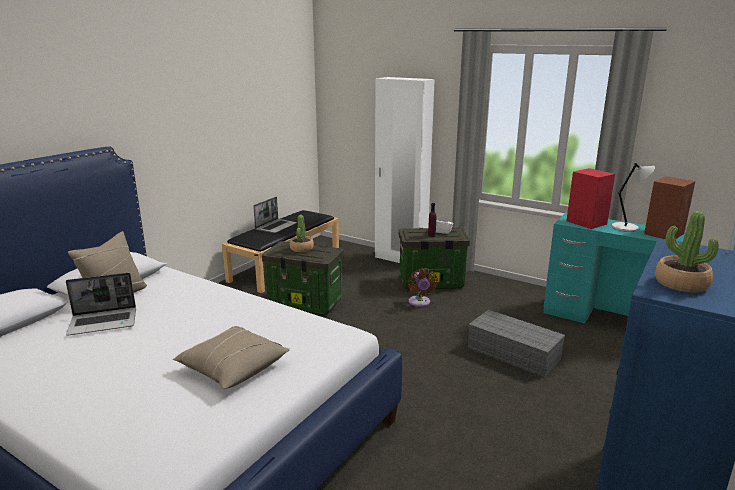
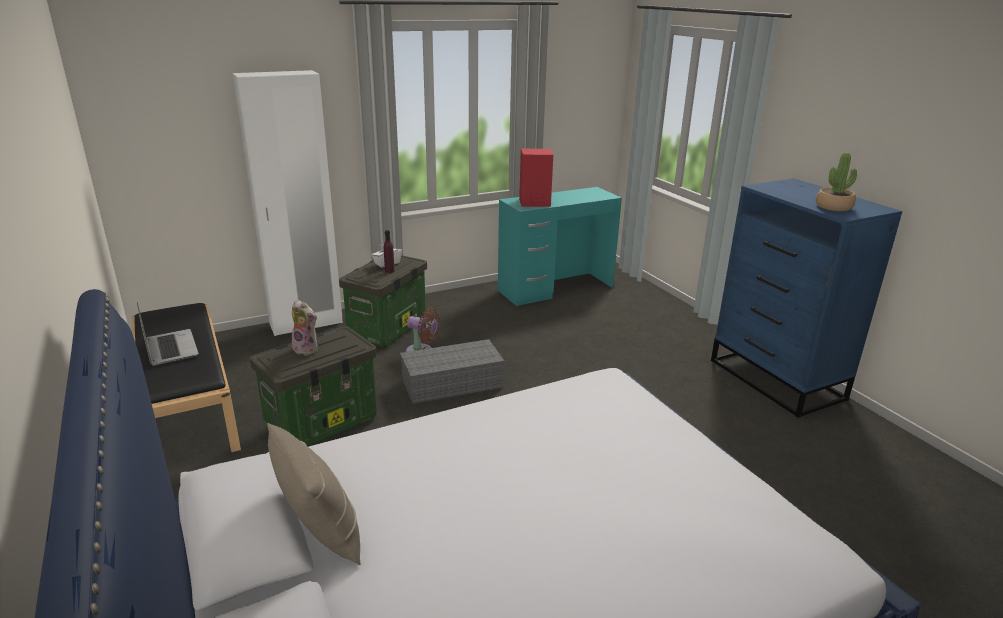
camera: 60 degrees left, 5 degrees up
(104, 322) = (410, 556): laptop -> none
(233, 368) = (635, 464): beige pillow -> none
(301, 249) = (307, 349): potted plant -> plush toy
(515, 353) = (566, 346): grey storage box -> grey storage box (453, 382)
(626, 227) = (563, 197): grey table lamp -> none
(664, 233) = (590, 193): brown speaker -> none

